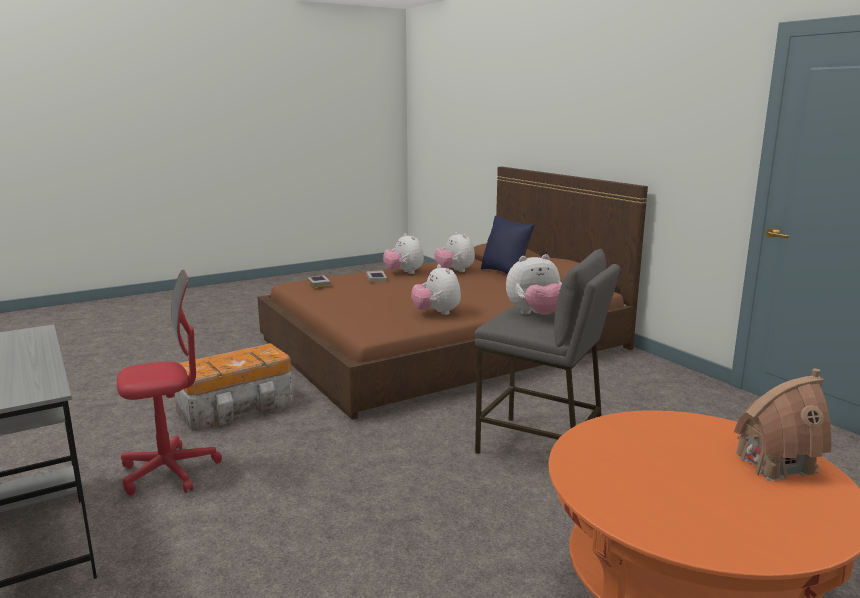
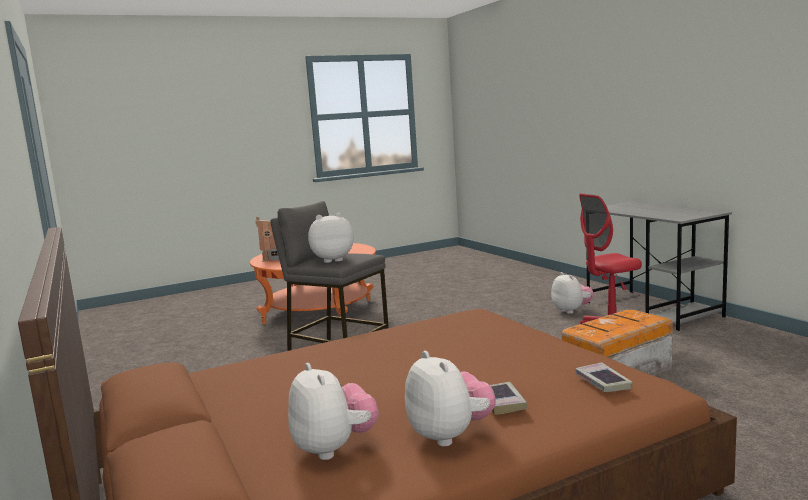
camera: 175 degrees left, 5 degrees down
(436, 313) = (402, 338): plush toy -> plush toy (571, 310)
(505, 273) = (228, 443): blue pillow -> none

